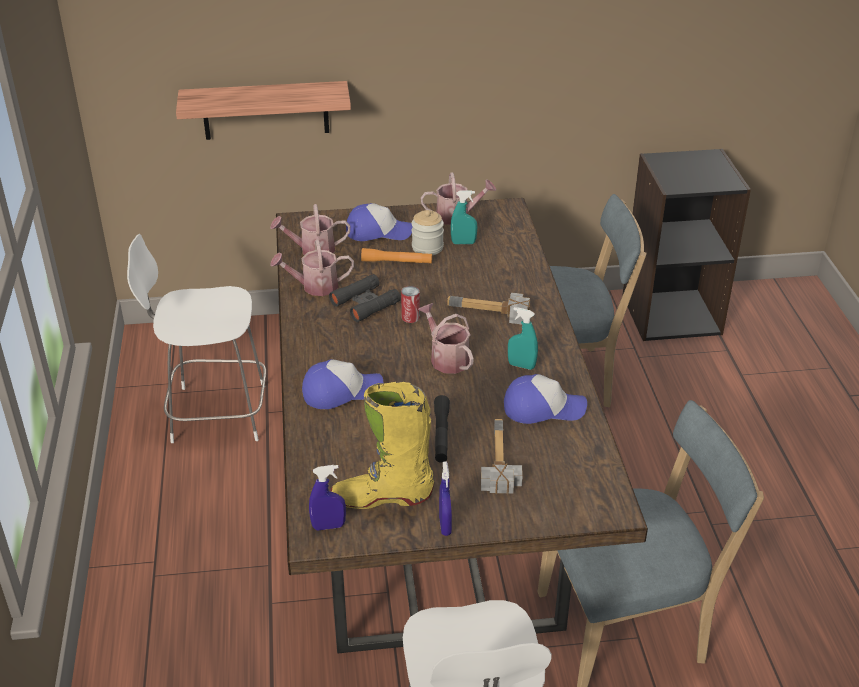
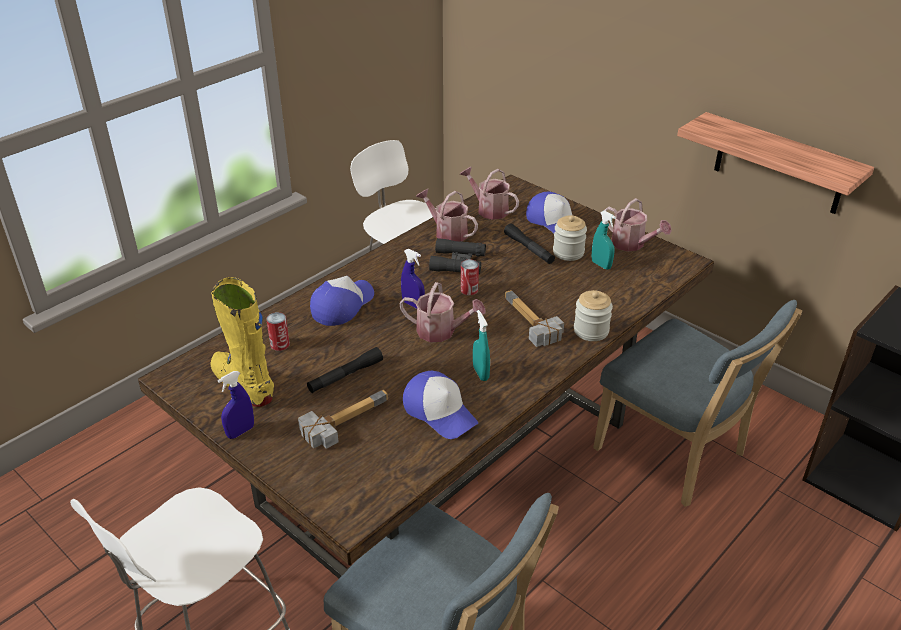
camera: 50 degrees right, 0 degrees up
(265, 110) = (561, 89): shelf -> shelf (779, 164)
(328, 526) = (189, 376): blue spray bottle -> blue spray bottle (413, 304)
(341, 391) = (342, 305): cap -> cap turned 90 degrees counterclockwise
(351, 451) = (280, 344): none -> can
(397, 262) = (529, 249): orange flashlight -> black flashlight
(446, 358) = (441, 331): watering can -> watering can turned 90 degrees clockwise
(535, 291) = (591, 331): none -> jar

